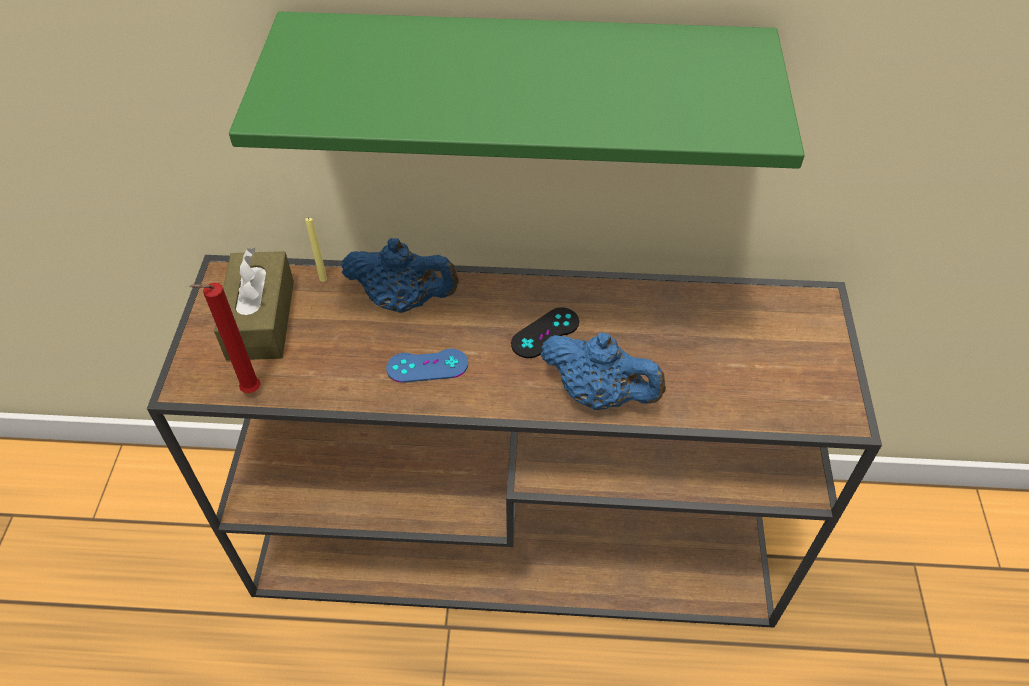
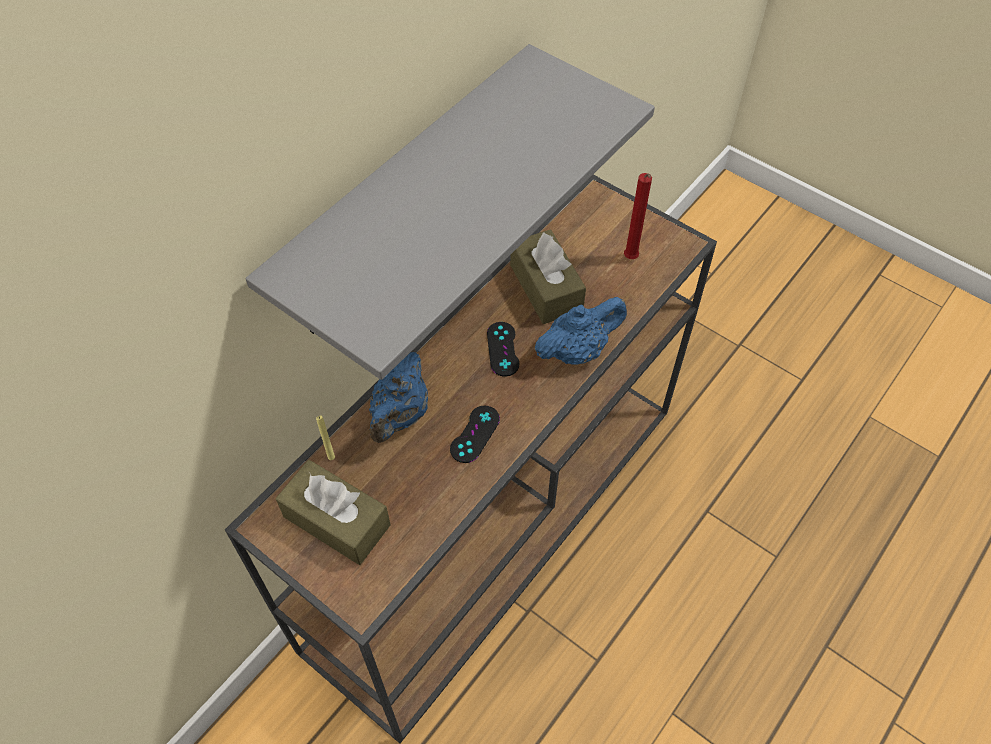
camera: 55 degrees left, 5 degrees up
(248, 391) = (405, 563): red candle -> red candle (630, 259)
(404, 300) = (400, 415): blue teapot -> blue teapot turned 150 degrees clockwise
(427, 366) = (475, 434): blue game controller -> black game controller
(524, 87) = (406, 197): green shelf -> grey shelf
(653, 325) = (546, 287): none -> brown tissue box

